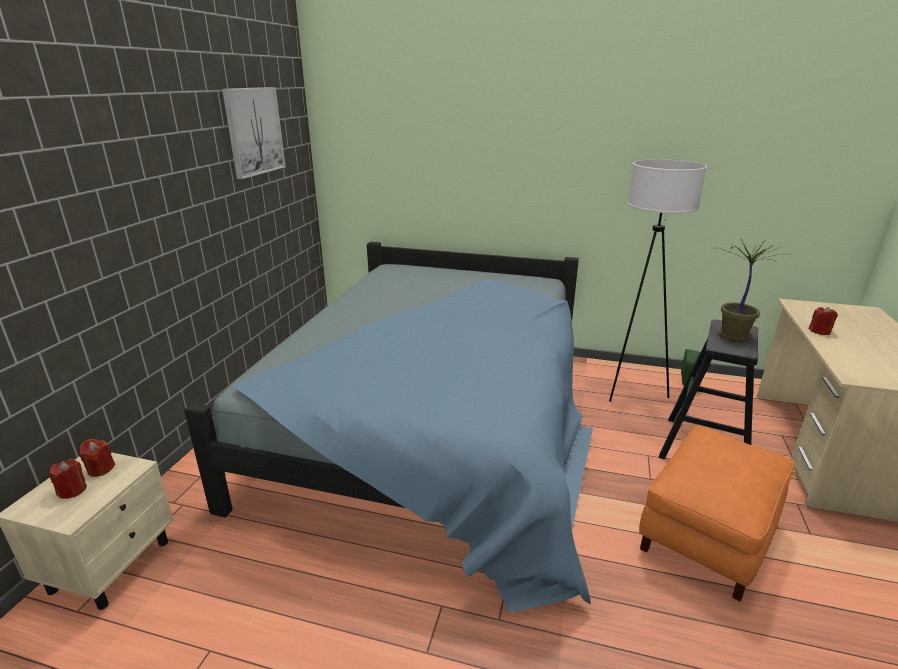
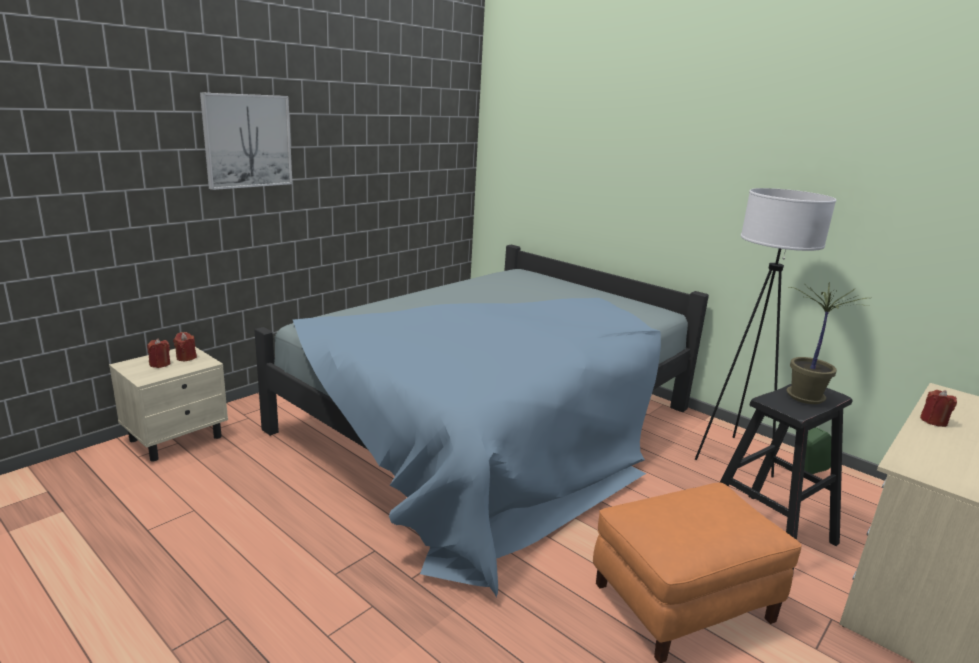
camera: 25 degrees right, 5 degrees down
(254, 131) = (409, 123): picture -> picture (247, 141)

